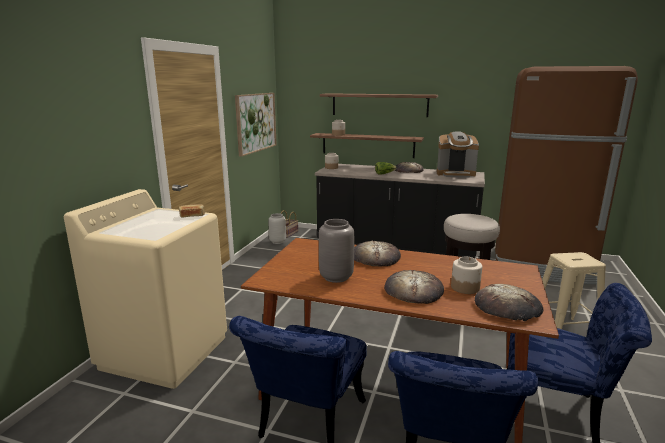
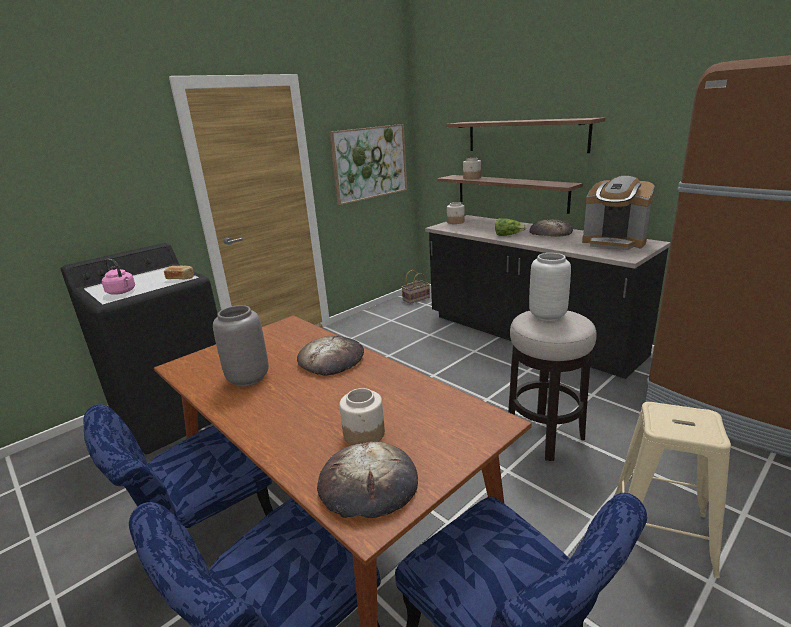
camera: 30 degrees right, 5 degrees up
(154, 230) = (122, 292): none -> pink kettle
(165, 351) = (177, 413): beige washing machine -> black washing machine
(277, 241) = (395, 307): grey vase -> grey vase (547, 315)
(413, 290) = (297, 420): bread -> none

